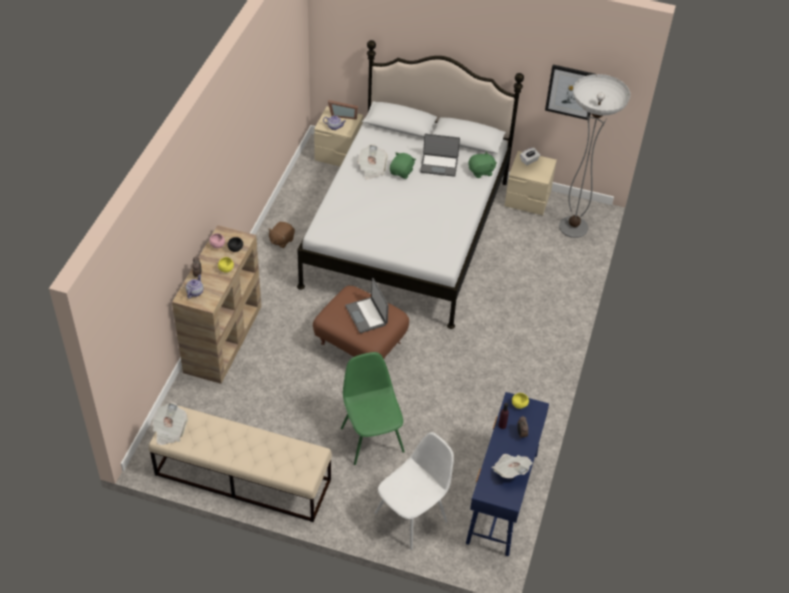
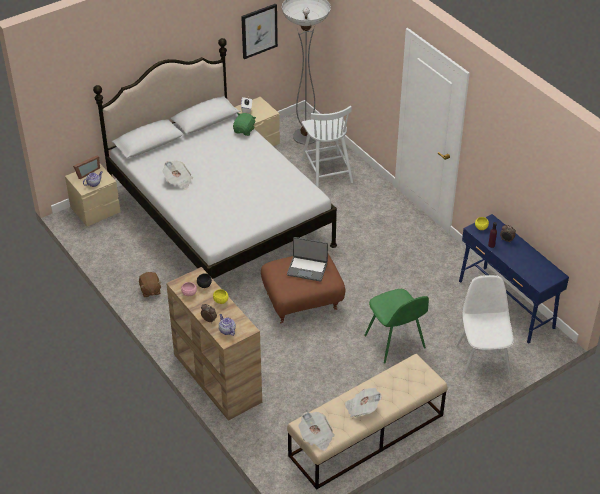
camera: 50 degrees left, 5 degrees down
(371, 438) = (395, 343): green chair -> green chair turned 135 degrees counterclockwise
(402, 172) = (199, 168): green plush toy -> none
(439, 165) = (214, 146): laptop -> none
(510, 470) = (532, 262): newspaper -> newspaper (362, 408)
(544, 267) = (326, 170): none -> white chair

